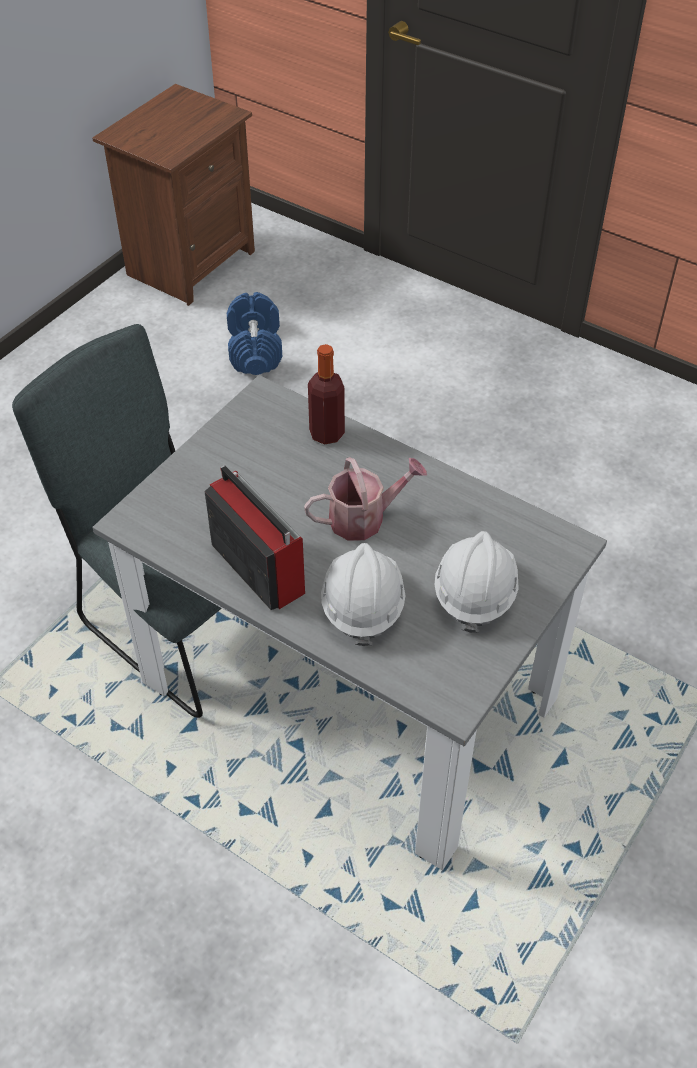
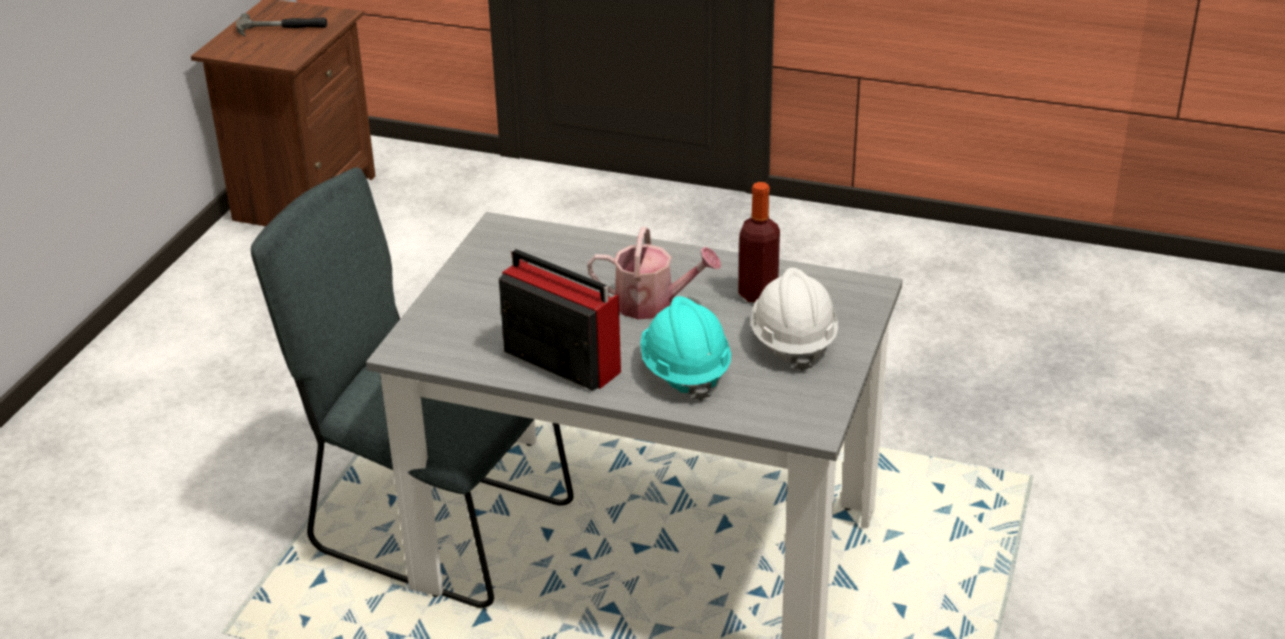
camera: 15 degrees left, 15 degrees down
(177, 121) = (281, 29): none -> hammer
(255, 349) = (413, 264): blue dumbbell -> none
(327, 433) = (581, 245): bottle -> bottle (758, 294)
(362, 606) = (684, 371): white hard hat -> turquoise hard hat
(364, 518) = (653, 304): watering can -> watering can turned 45 degrees clockwise

